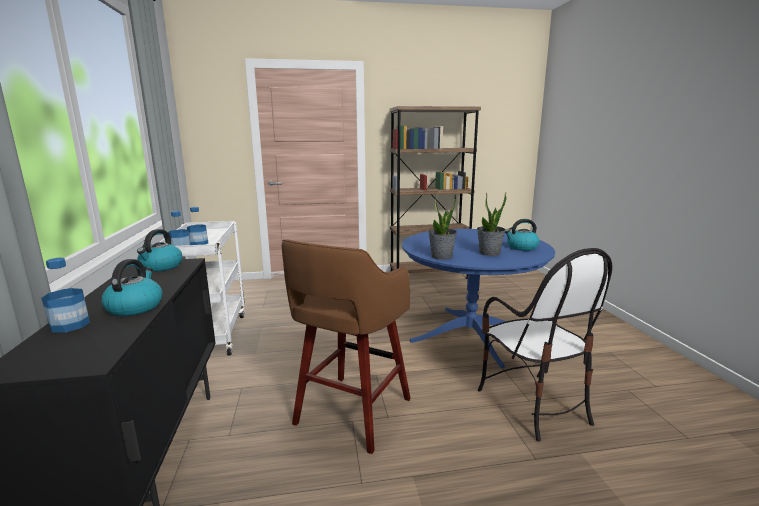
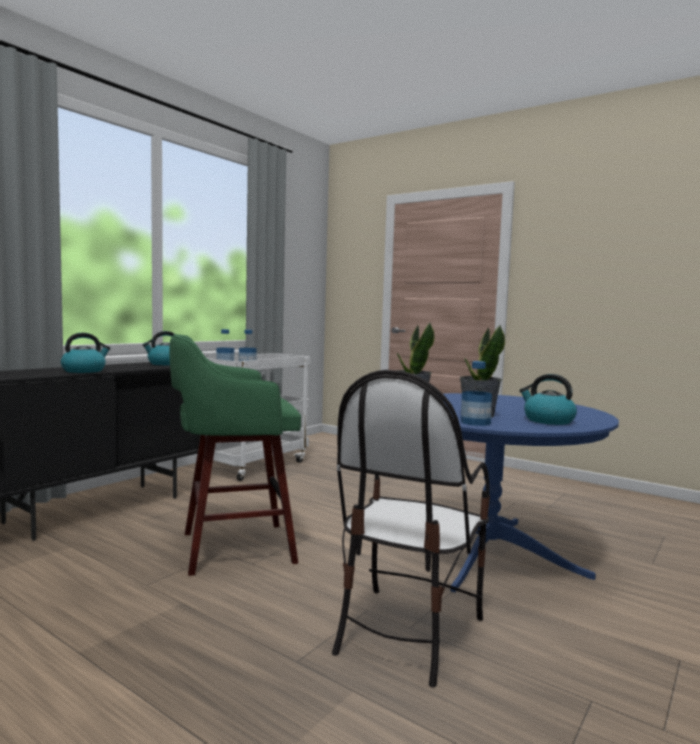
camera: 45 degrees right, 10 degrees down
(70, 325) = (41, 370): bottle -> bottle (475, 422)
(351, 413) = (233, 548): brown stool -> green stool
(429, 275) = (577, 488): brown bookcase -> none

